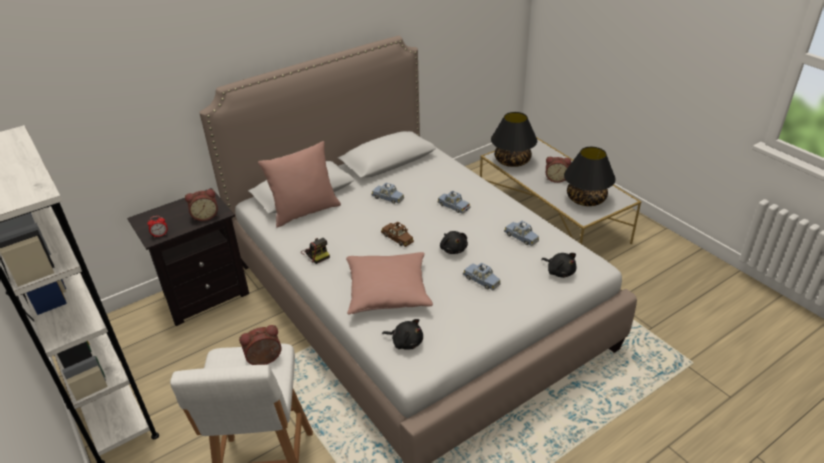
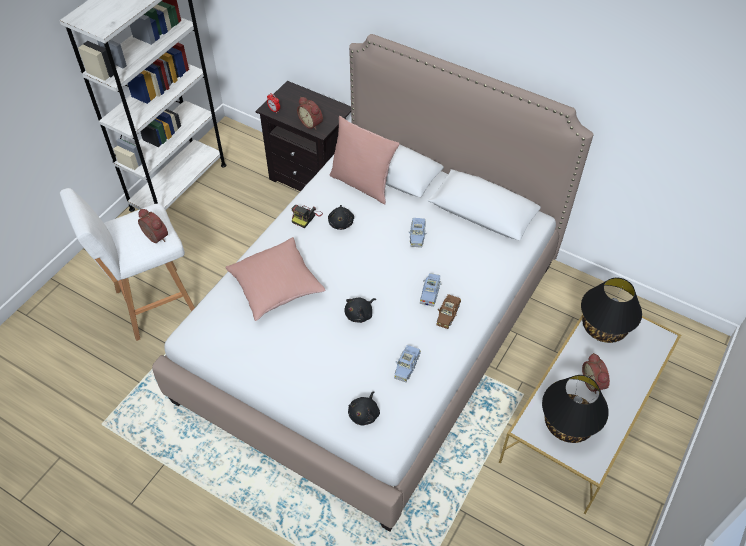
camera: 65 degrees right, 15 degrees up
(397, 238) = (355, 265): brown toy car -> brown toy car (447, 314)
(406, 342) = (218, 320): black plush toy -> black plush toy (341, 223)
(481, 280) = (322, 351): blue toy car -> none

